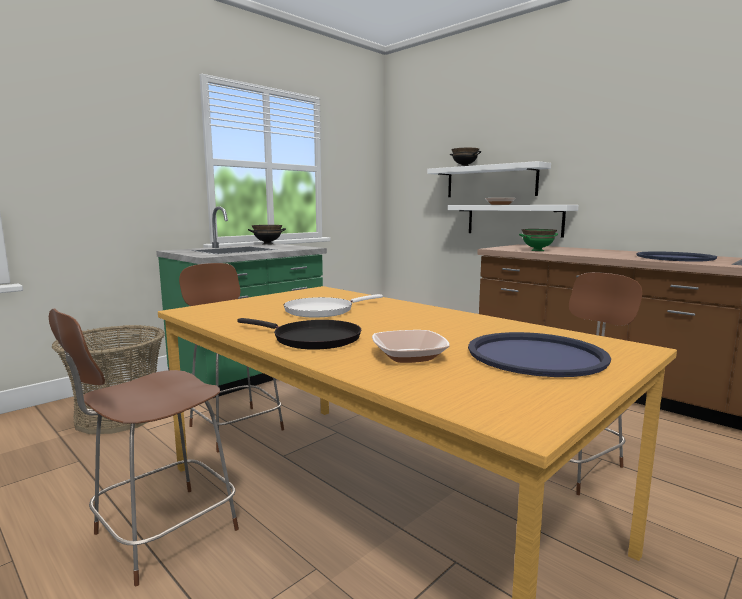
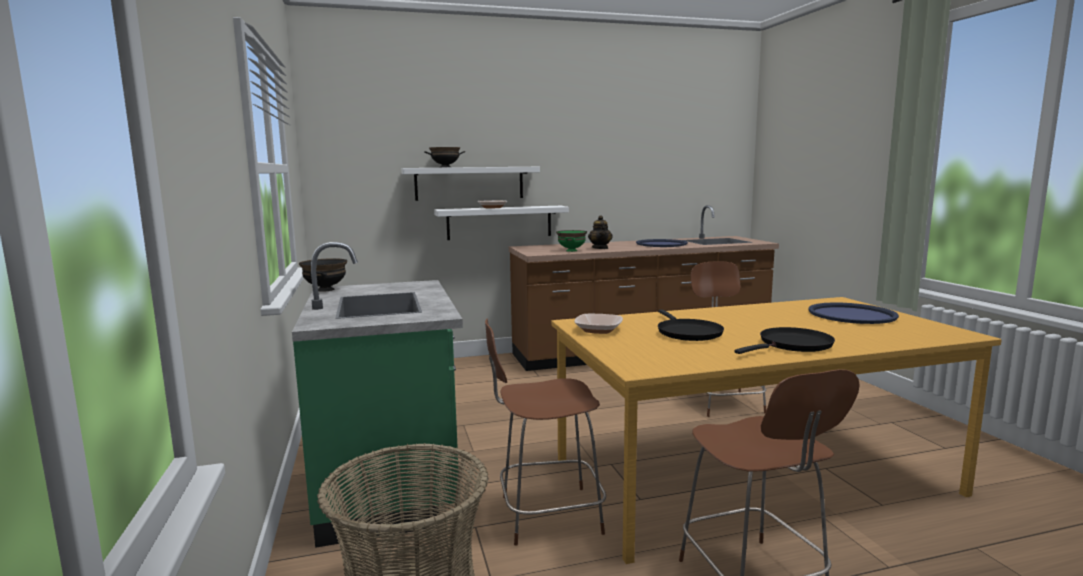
camera: 60 degrees left, 0 degrees up
(322, 311) = (687, 332): white frying pan -> black frying pan
(409, 356) = (847, 332): bowl -> bowl (598, 330)
(577, 252) = (600, 248): none -> teapot

